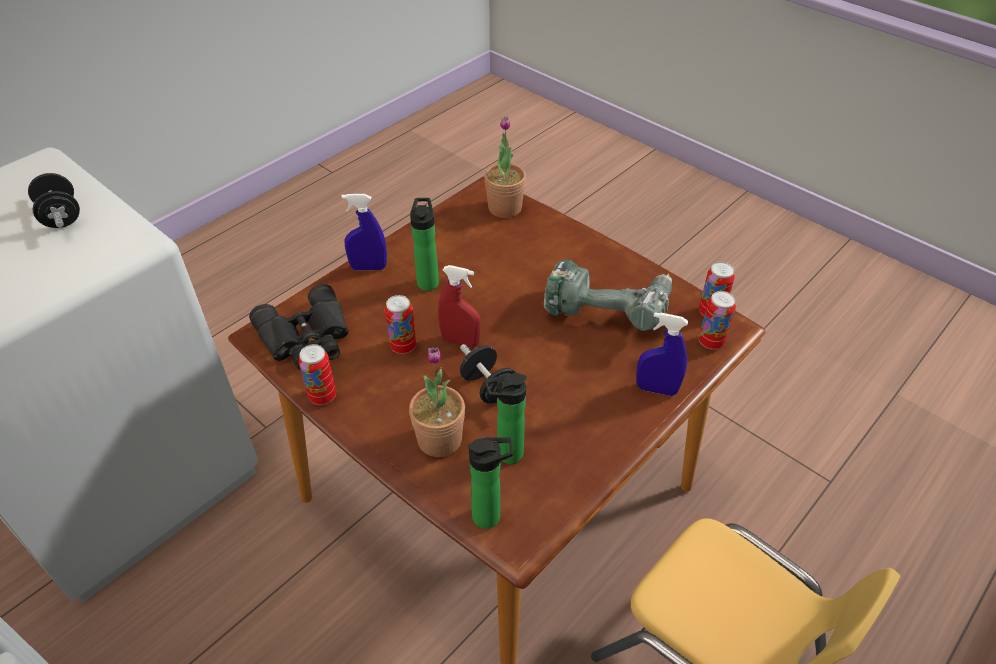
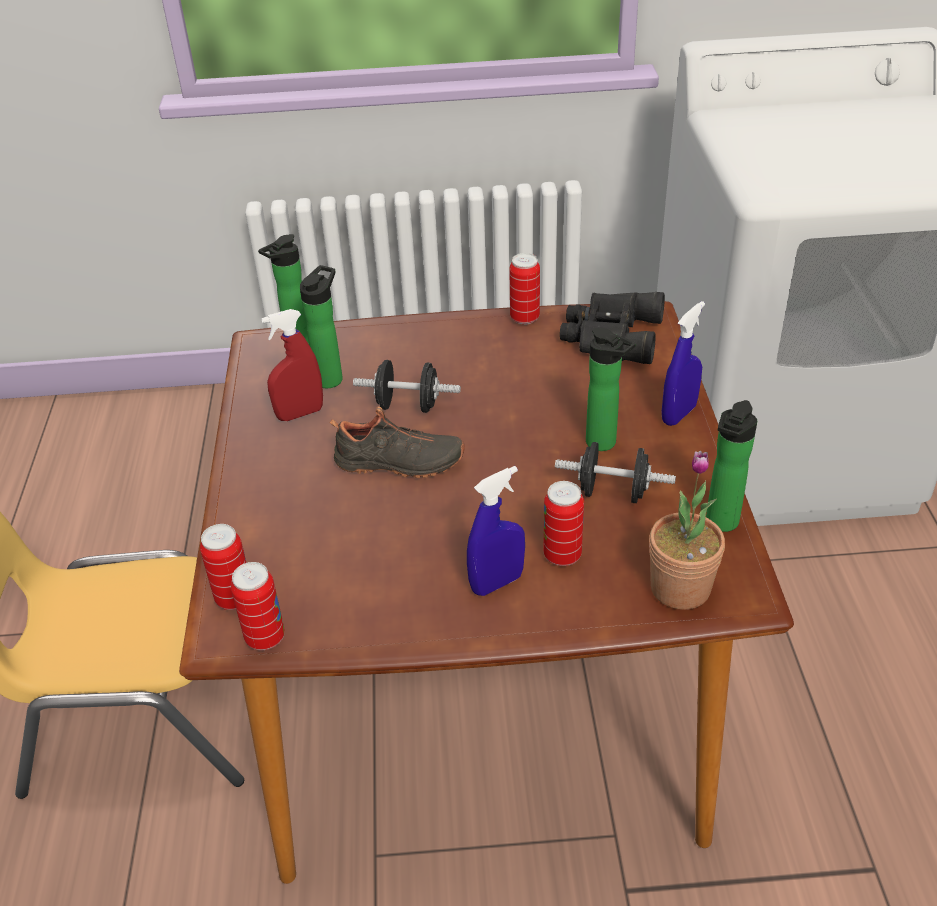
camera: 135 degrees right, 5 degrees down
(62, 216) = (854, 168): black dumbbell -> black dumbbell (613, 492)
(403, 346) = (527, 383): can -> can (562, 555)
(439, 439) = (395, 353): potted plant -> none
(447, 215) = (720, 524): none -> bottle
(460, 341) = (487, 420): red spray bottle -> red spray bottle (300, 414)
(543, 352) = (399, 464): none -> black shoe
(607, 309) = (388, 551): power drill -> none
(656, 389) = (252, 508): blue spray bottle -> blue spray bottle (497, 583)

